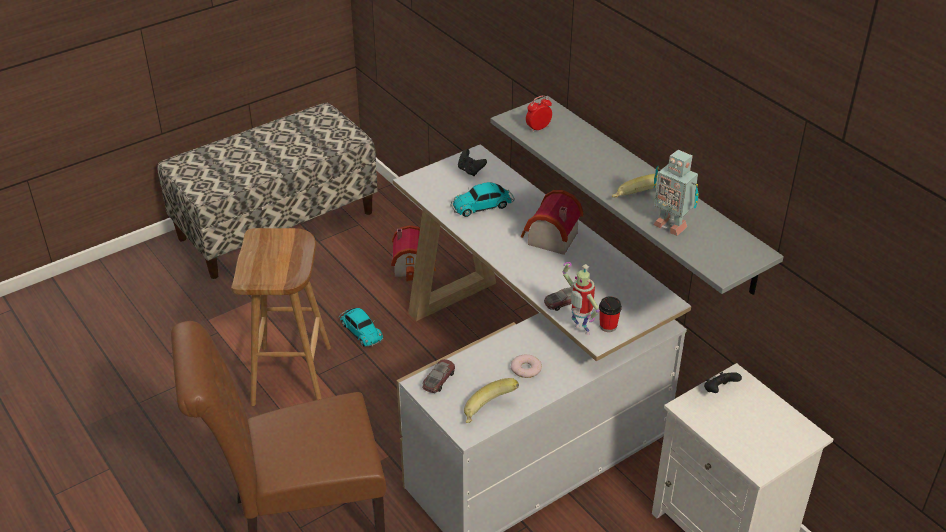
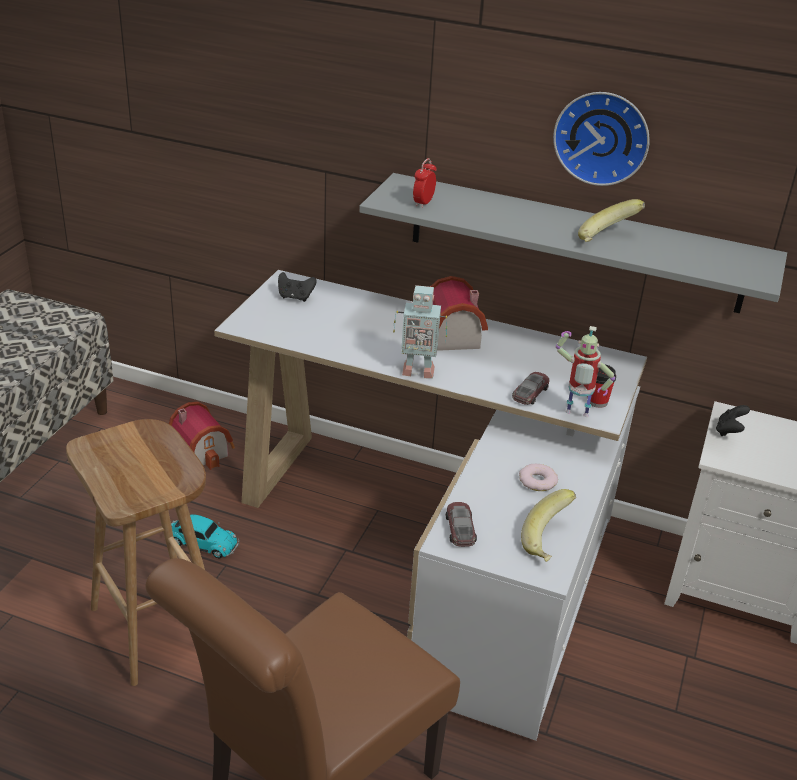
camera: 35 degrees left, 5 degrees down
(483, 205) = (346, 327): toy car -> none
(667, 114) = (602, 137): none -> wall clock
(670, 224) = (661, 254): toy robot -> toy robot (417, 370)

